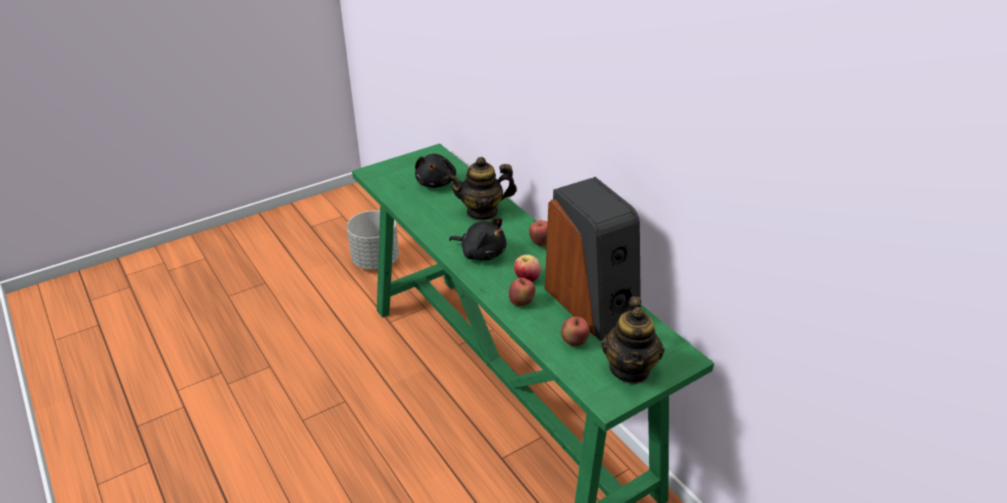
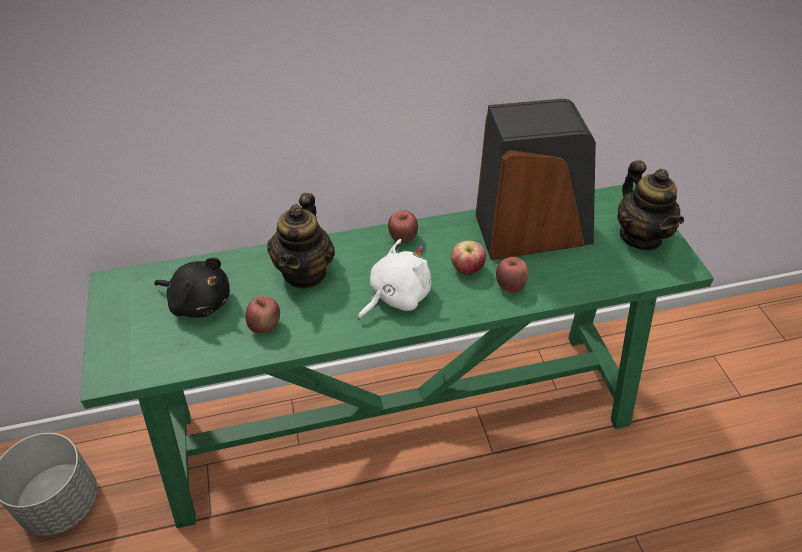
camera: 70 degrees left, 10 degrees up
(481, 253) = (396, 296): black plush toy -> white plush toy
(574, 342) = (591, 263): apple -> apple (265, 327)
(630, 369) = (640, 236): teapot -> teapot turned 45 degrees clockwise

